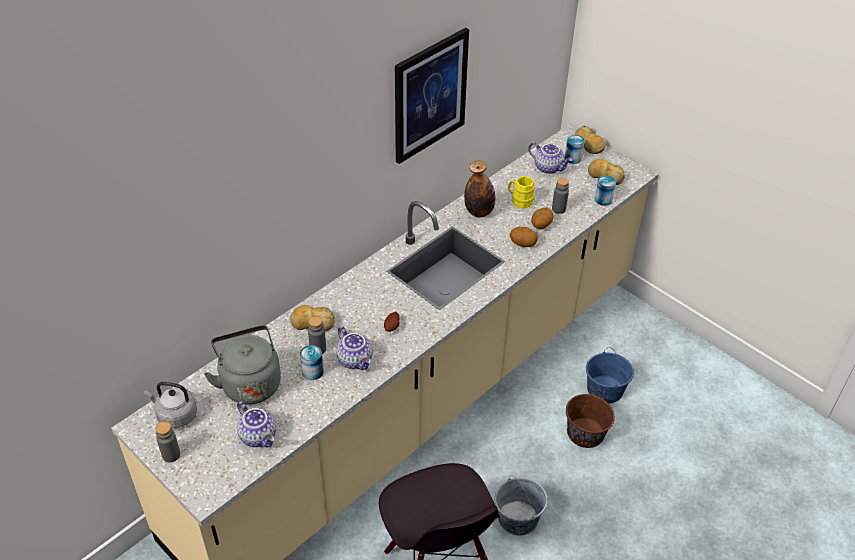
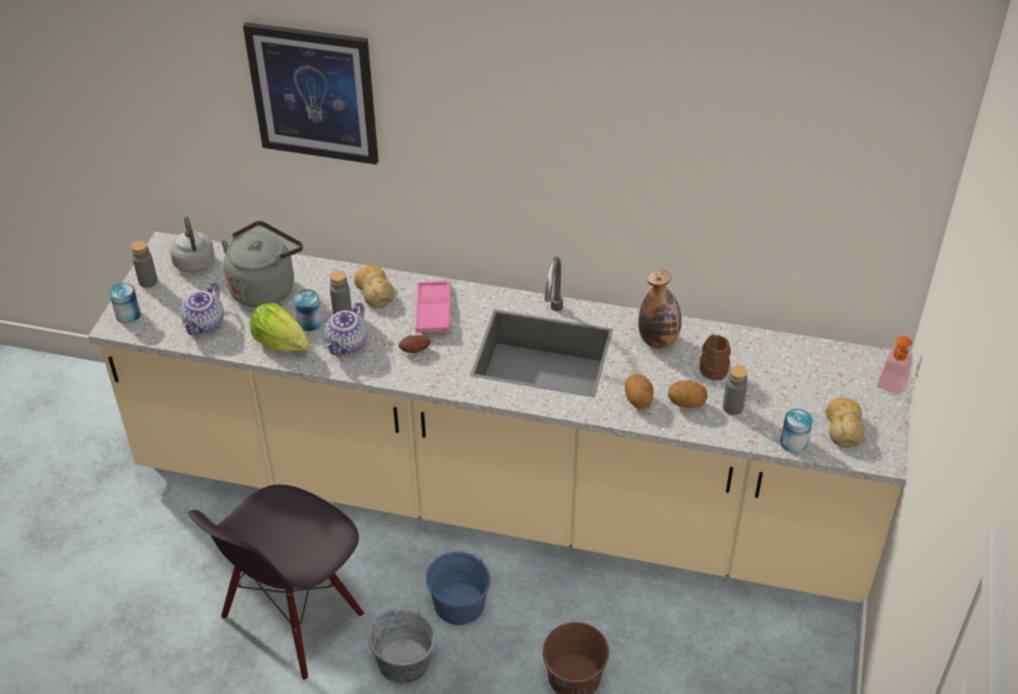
camera: 60 degrees right, 0 degrees up
(319, 397) = (280, 342): none -> lettuce
(361, 301) = (433, 311): none -> pink tray
(430, 95) = (628, 150): picture -> picture (313, 93)
(519, 201) = (712, 367): yellow mug -> brown mug
(548, 167) = (803, 368): teapot -> none
(573, 158) = (846, 383): can -> can (128, 314)
(588, 145) = (890, 388): bread -> soap dispenser
(605, 389) = (660, 669): blue bucket -> blue bucket (459, 604)

